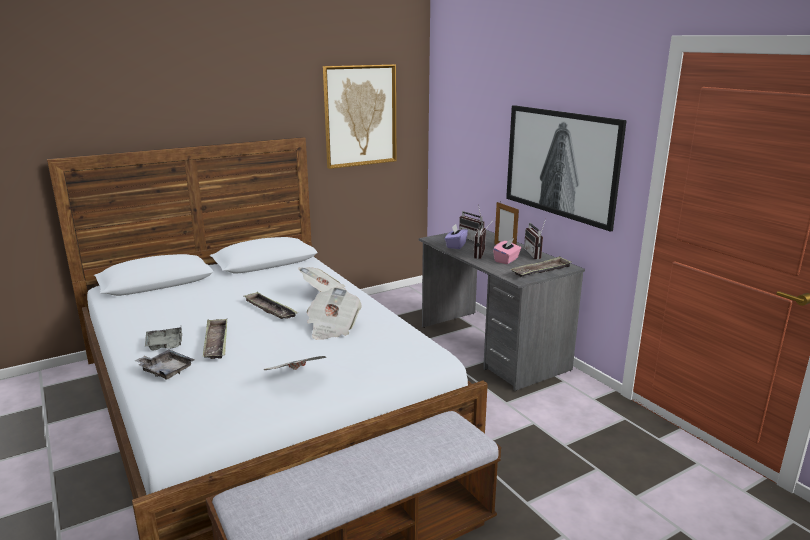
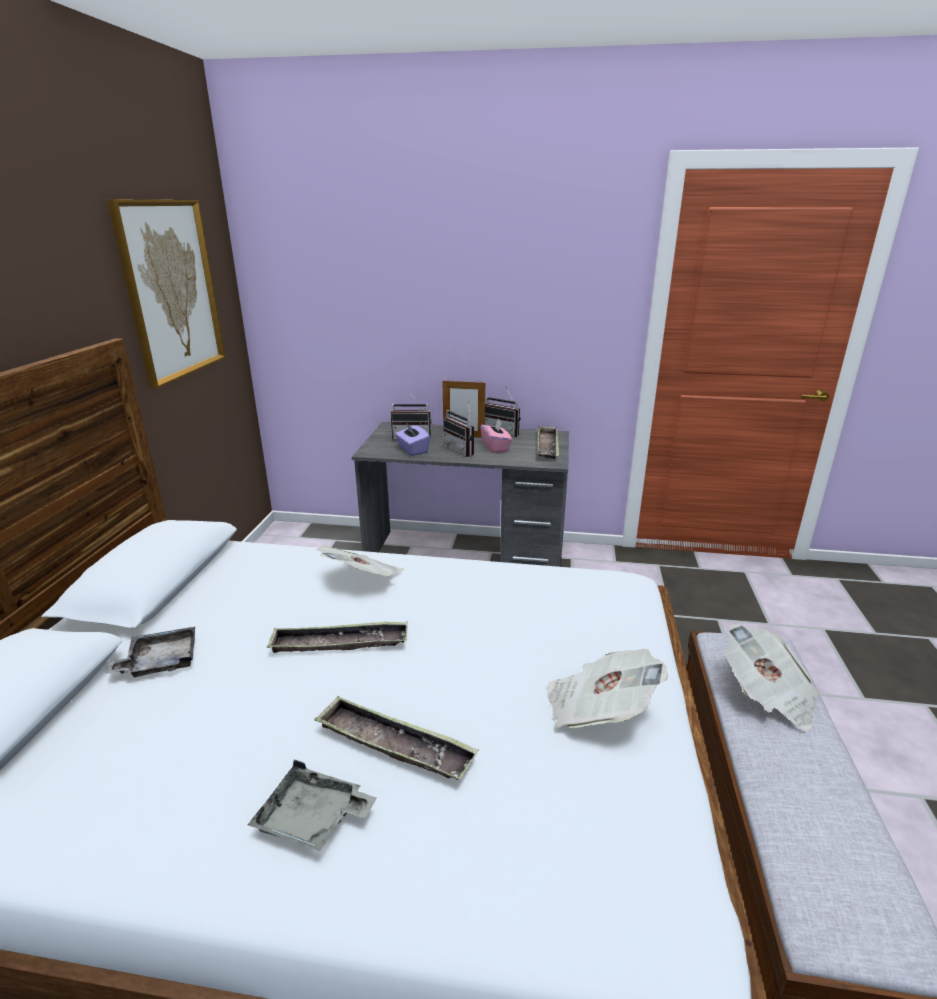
camera: 50 degrees left, 5 degrees up
(166, 370) = (426, 856): grey tray -> grey tray (160, 662)
(332, 328) = (473, 616): newspaper -> newspaper (767, 695)
(560, 164) = (515, 317): picture -> none

